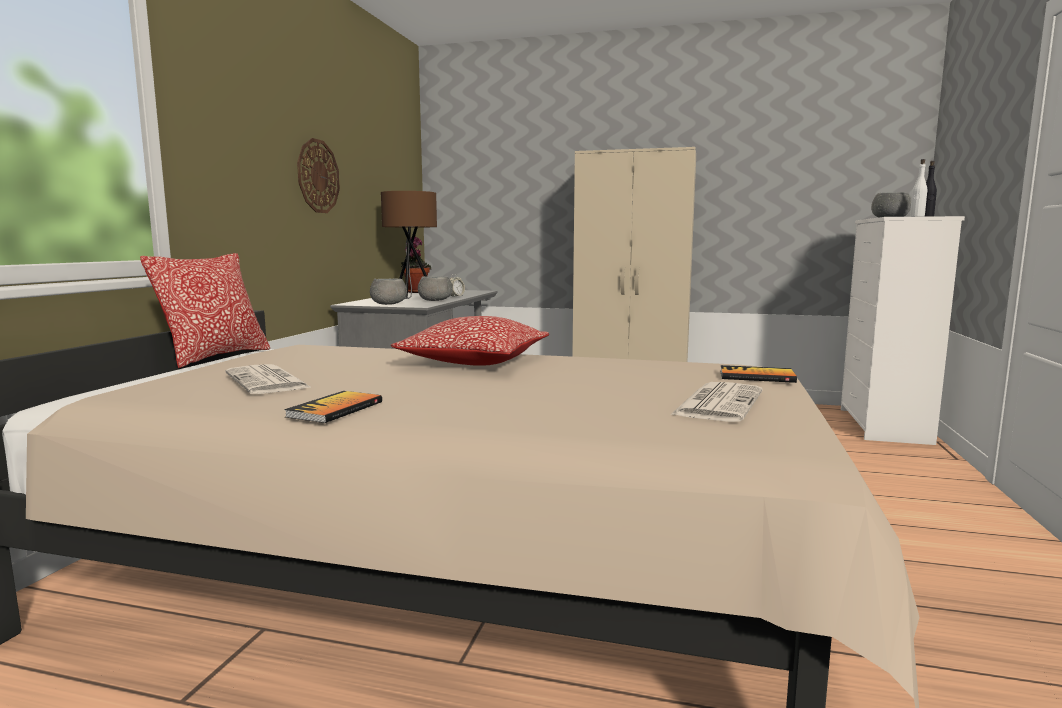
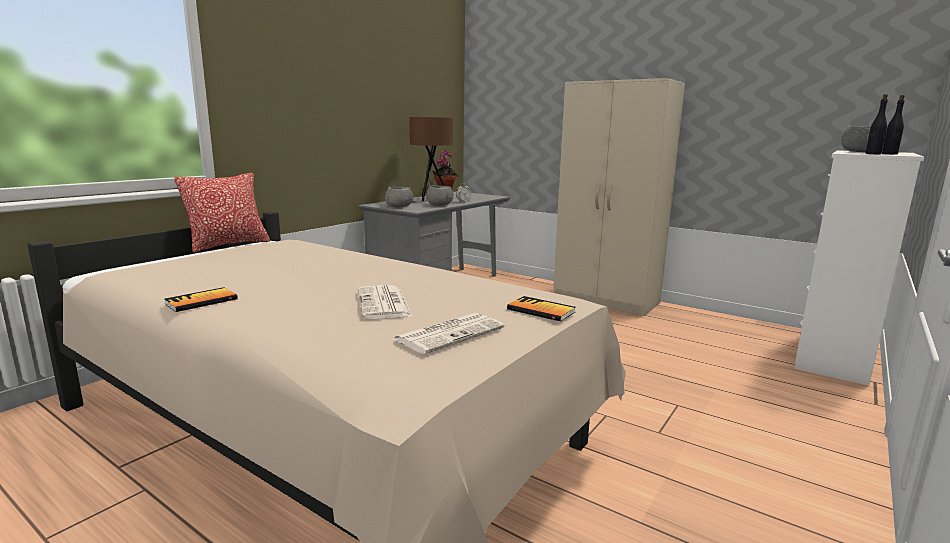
camera: 20 degrees right, 5 degrees up
(268, 381) = (208, 272): newspaper -> newspaper (384, 304)
(318, 176) = (351, 108): wall clock -> none
(474, 362) = (361, 269): pillow -> none
(917, 216) = (873, 154): white bottle -> black bottle

